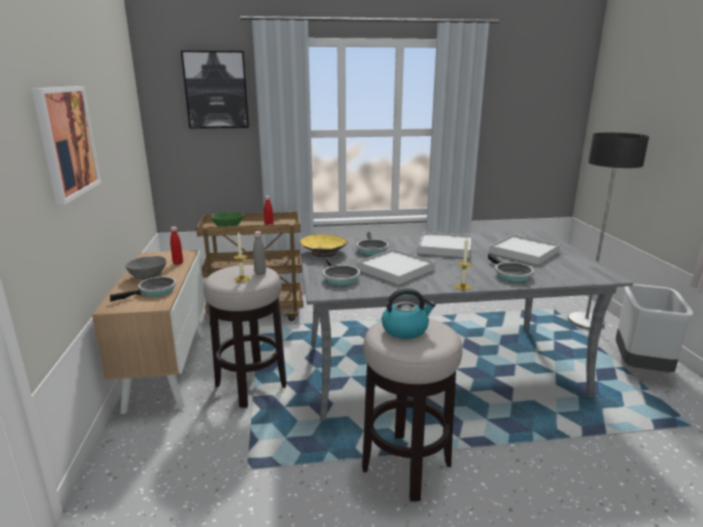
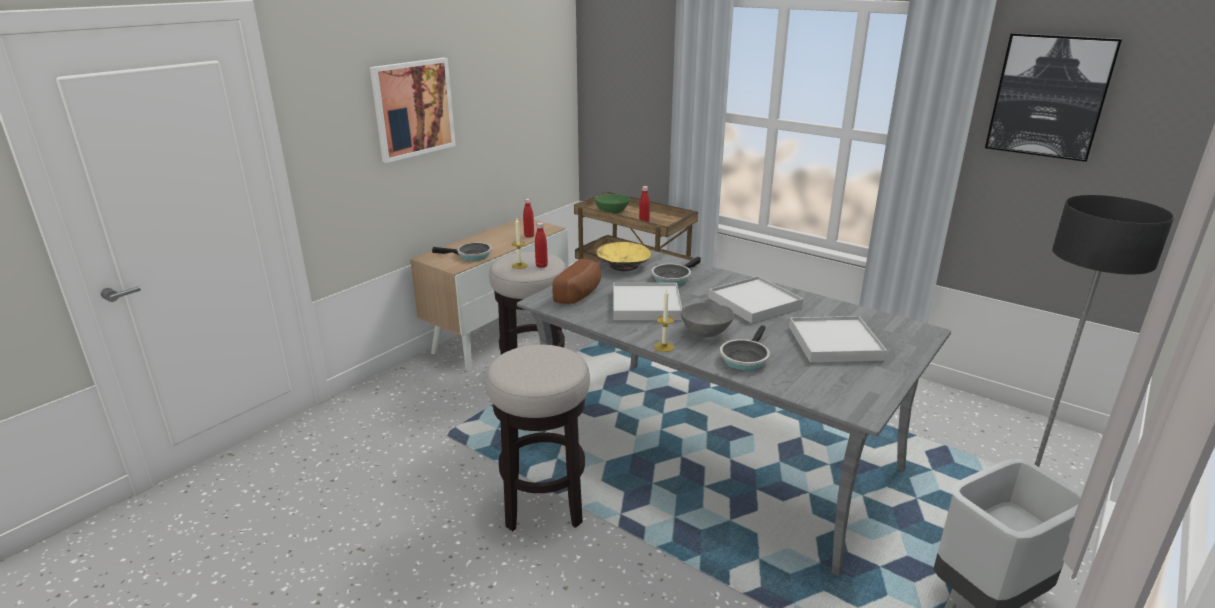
camera: 45 degrees right, 5 degrees up
(148, 277) = (489, 241): grey bowl -> grey bowl (706, 332)
(216, 90) = (643, 54): picture -> picture (1049, 96)
(260, 273) = (541, 266): grey bottle -> red bottle
(339, 278) = (580, 294): frying pan -> bread
(405, 329) = (535, 359): kettle -> none

